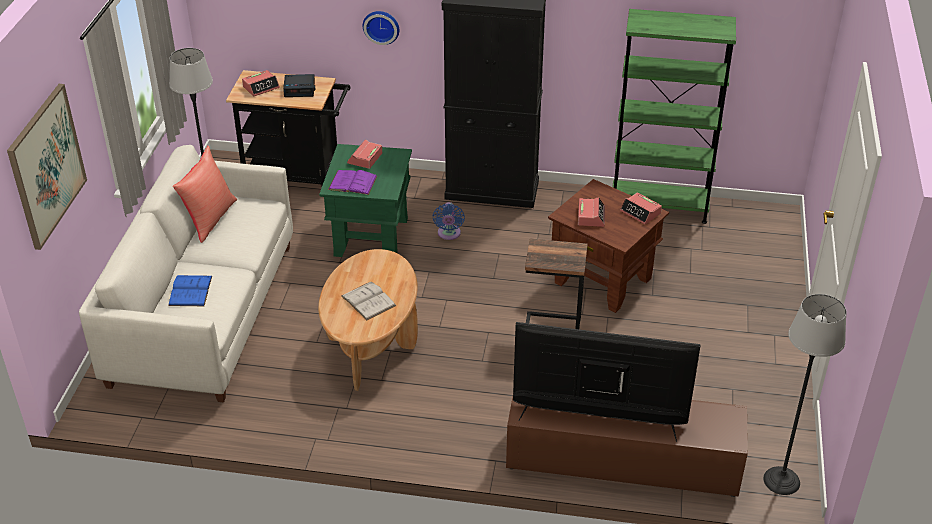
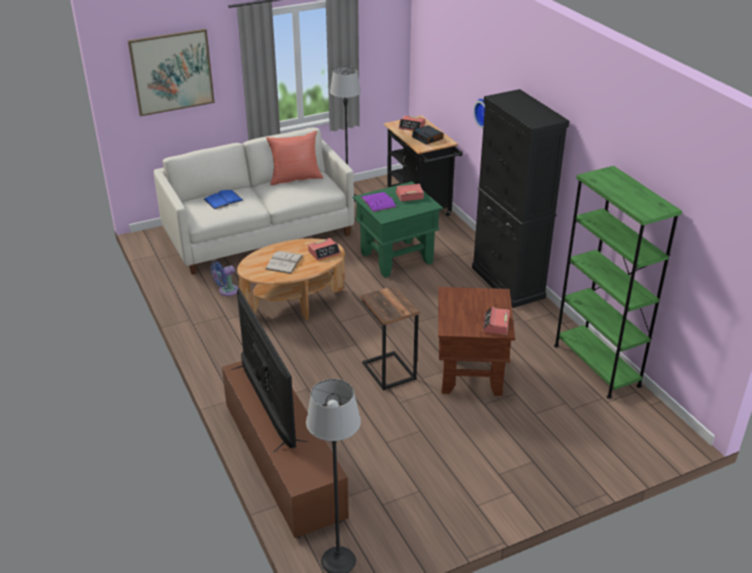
camera: 55 degrees right, 5 degrees down
(449, 234) = (437, 285): blue fan -> blue fan (226, 291)
(591, 216) = (461, 304): alarm clock -> alarm clock (324, 252)

